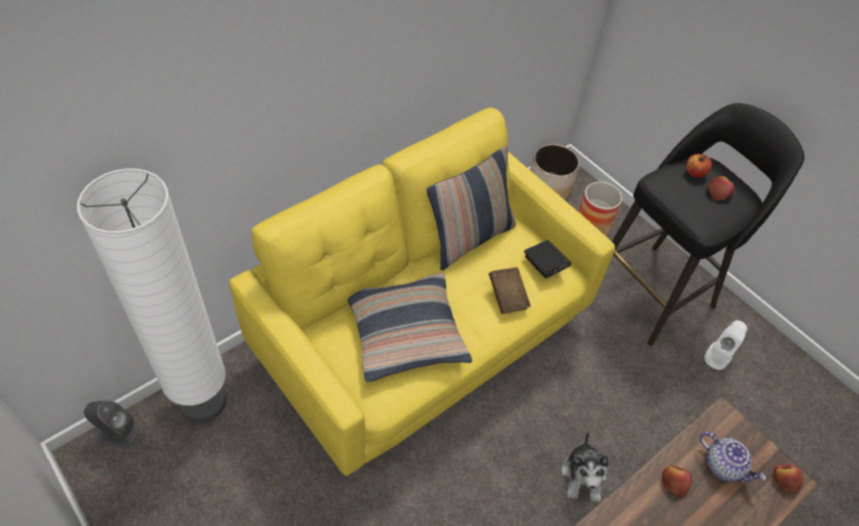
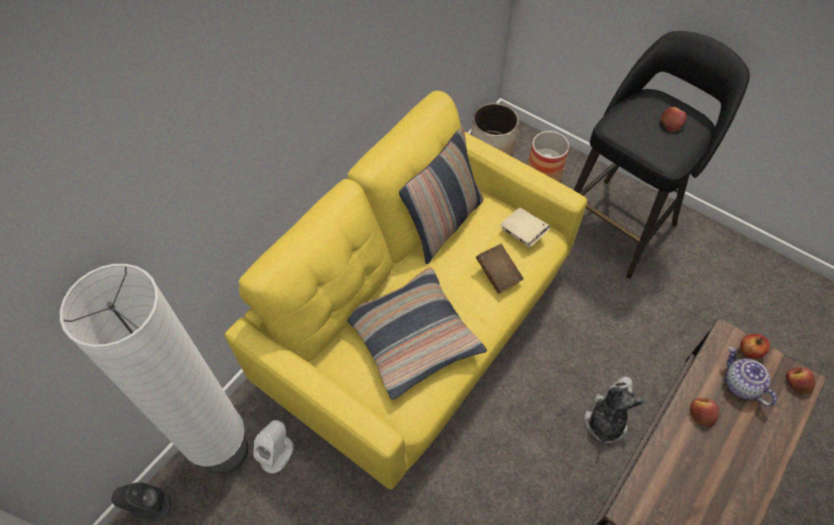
camera: 10 degrees left, 5 degrees up
(544, 265) = (523, 233): black book -> beige book
(583, 476) = (605, 420): plush toy -> plush toy turned 150 degrees counterclockwise
(695, 173) = (644, 109): apple -> apple (750, 351)
(719, 355) = (692, 270): white speaker -> white speaker (277, 453)
(723, 465) = (740, 384): teapot -> teapot turned 150 degrees counterclockwise

